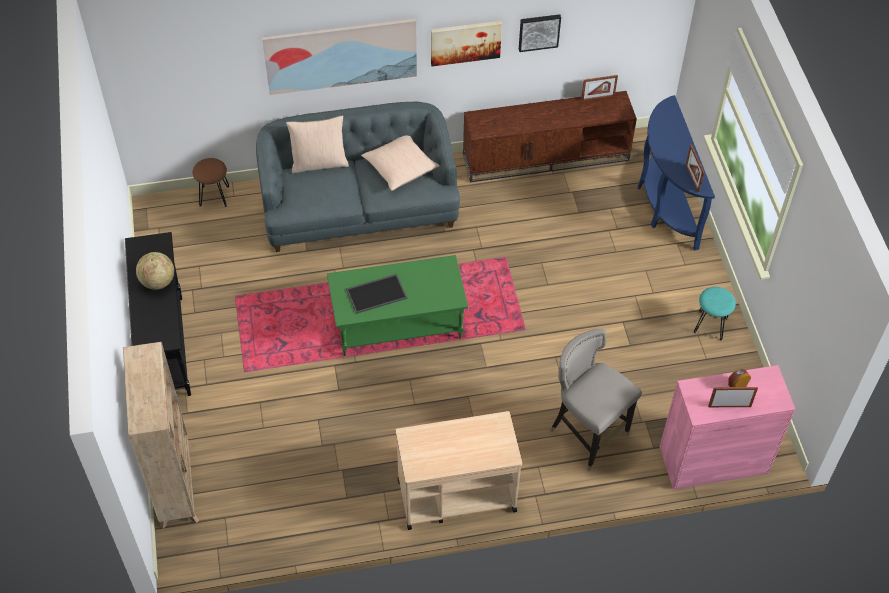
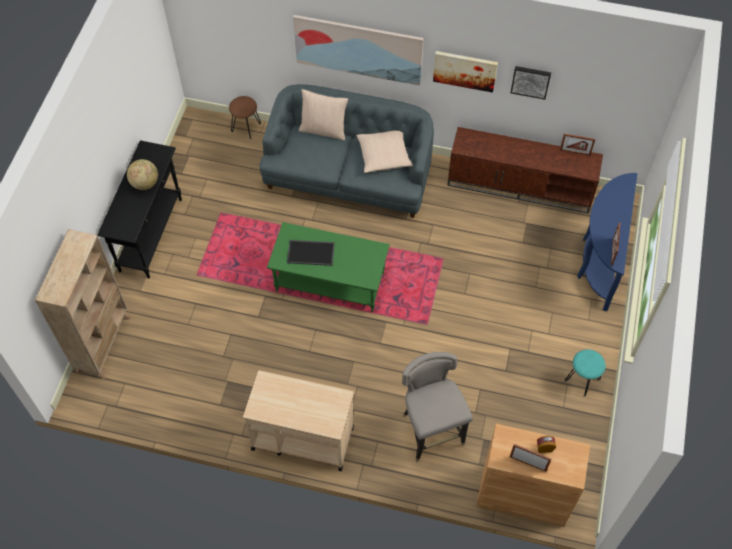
camera: 25 degrees right, 5 degrees up
(713, 460) = (523, 495): pink cabinet -> brown cabinet

